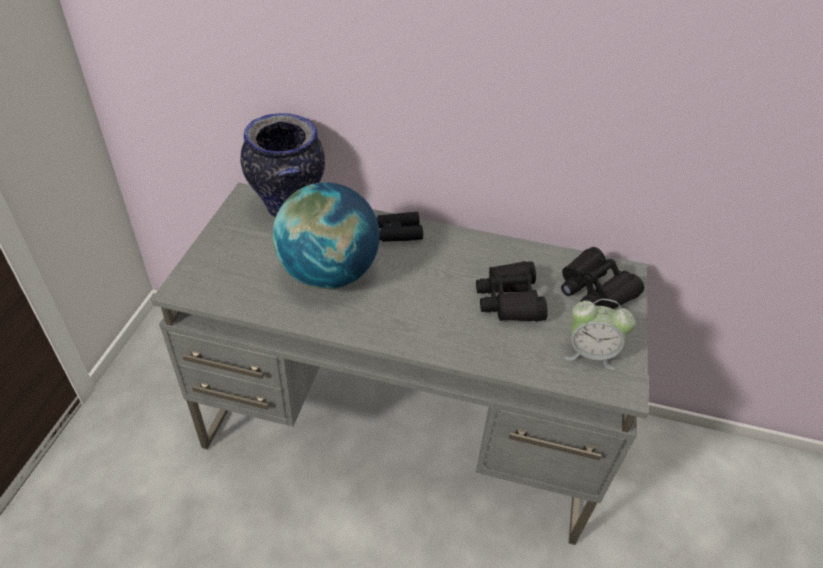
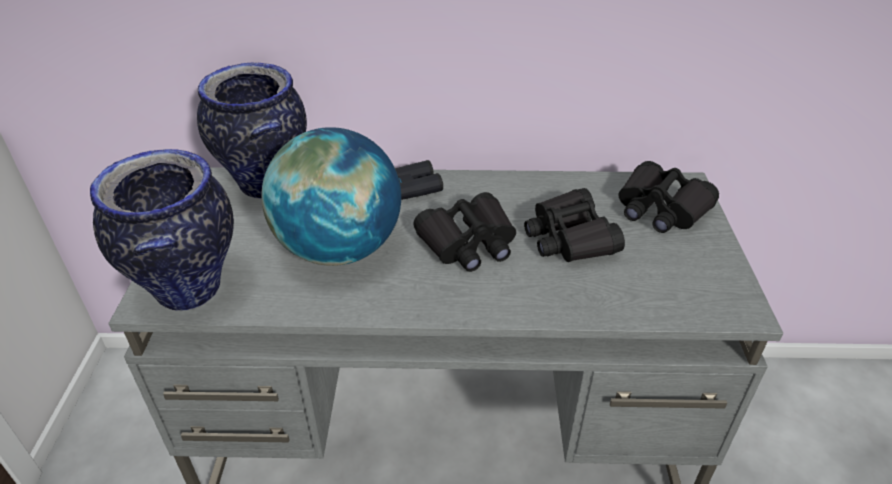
camera: 10 degrees left, 5 degrees down
(211, 286) = (189, 292): none -> vase
(428, 288) = (468, 243): none -> black binoculars
(590, 353) = (687, 279): alarm clock -> none

